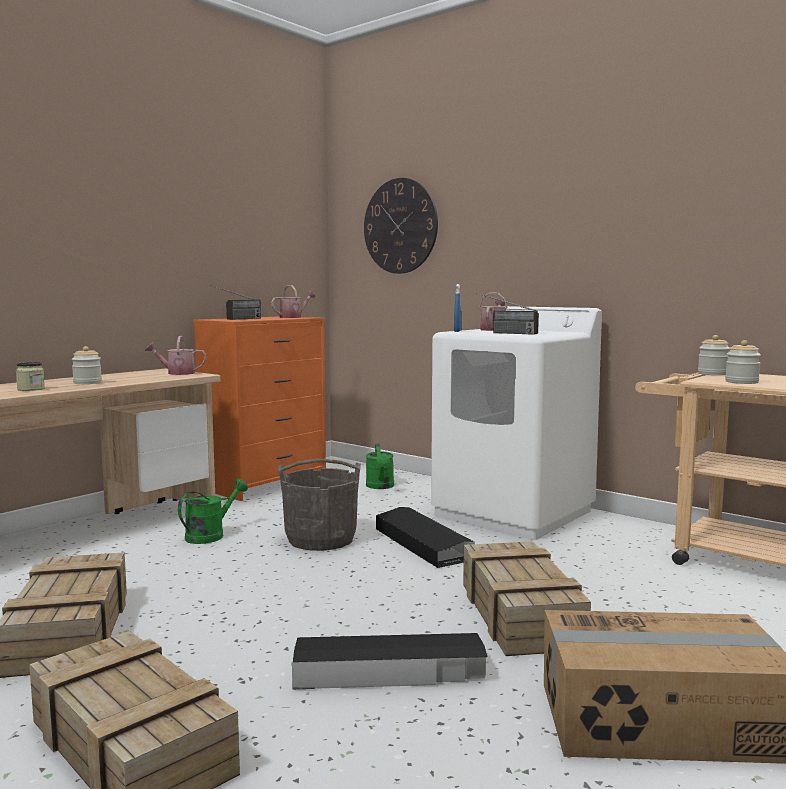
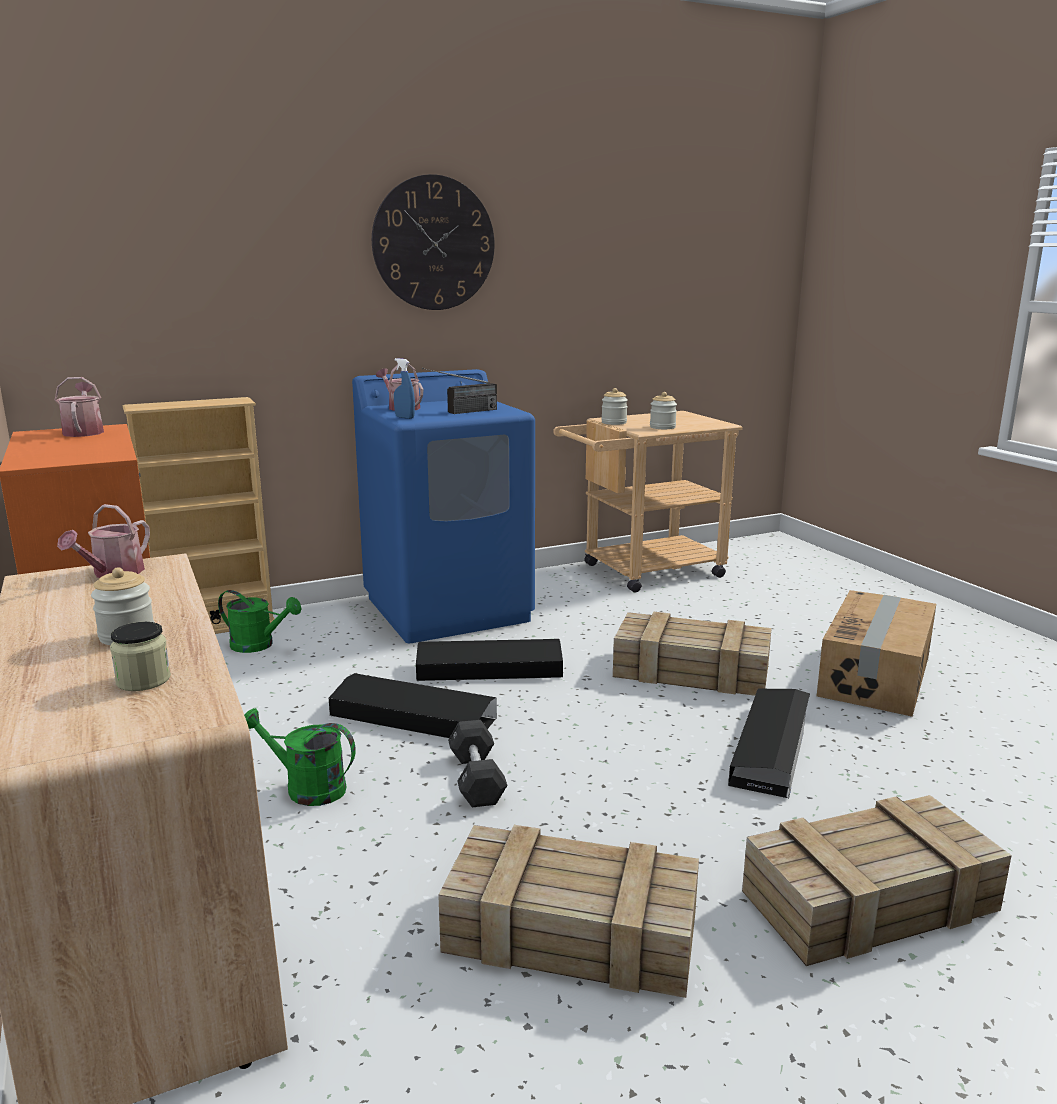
camera: 65 degrees left, 10 degrees up
(210, 535) = (306, 788): green watering can -> green watering can turned 45 degrees counterclockwise
(237, 319) = (66, 454): radio -> none
(249, 571) = (476, 779): none -> black dumbbell
(321, 539) = (412, 717): grey bucket -> black storage box
(394, 473) = (215, 626): none -> beige bookcase
(400, 226) = (161, 264): wall clock -> wall clock (434, 243)
(514, 513) = (448, 609): white washing machine -> blue washing machine

